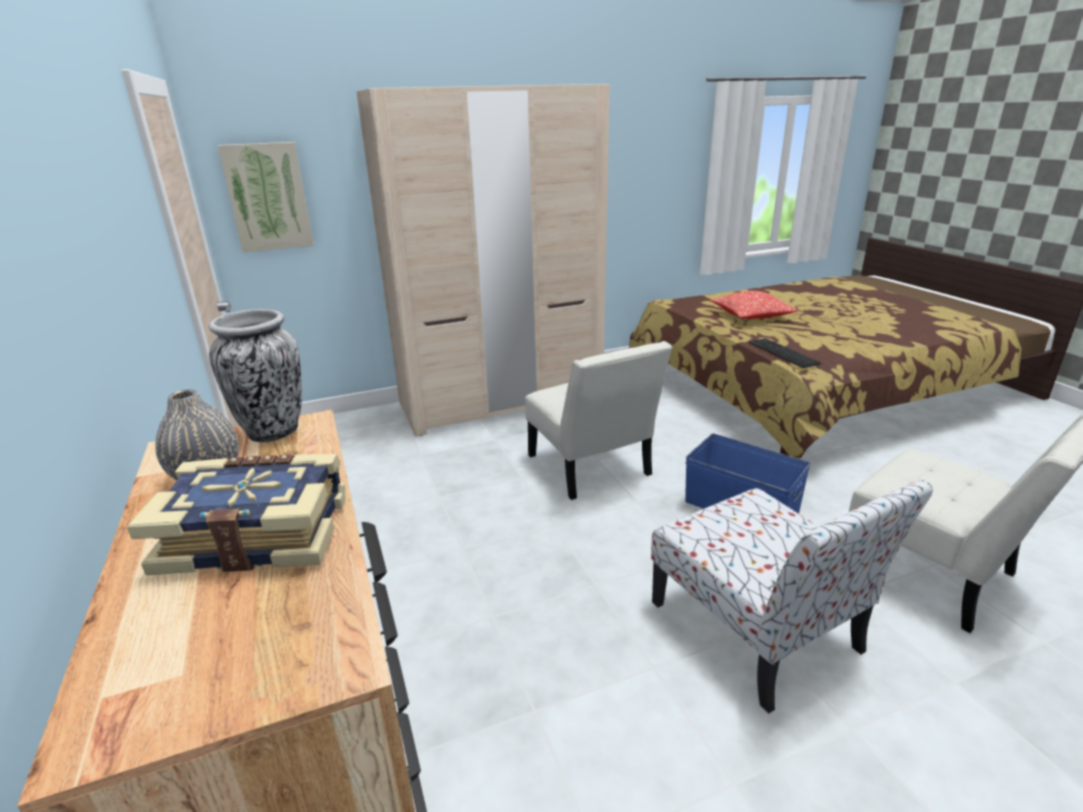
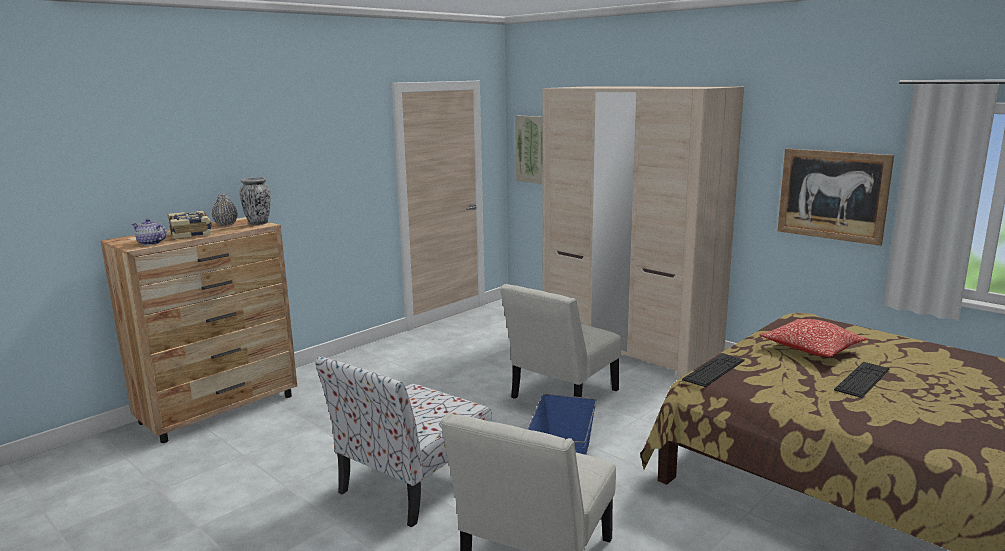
camera: 65 degrees right, 10 degrees down
(311, 620) = (151, 243): none -> teapot
(651, 191) = (832, 195): none -> picture
(818, 319) = (862, 379): none -> keyboard

